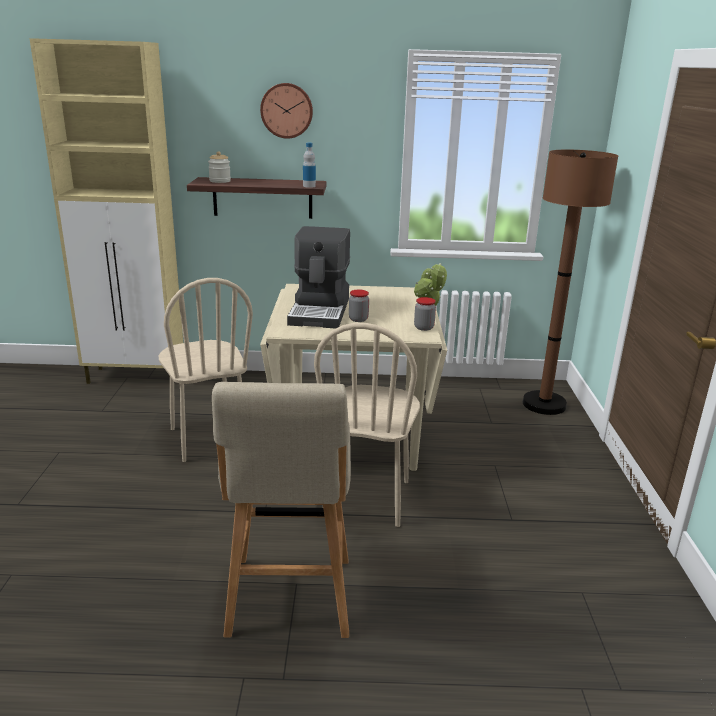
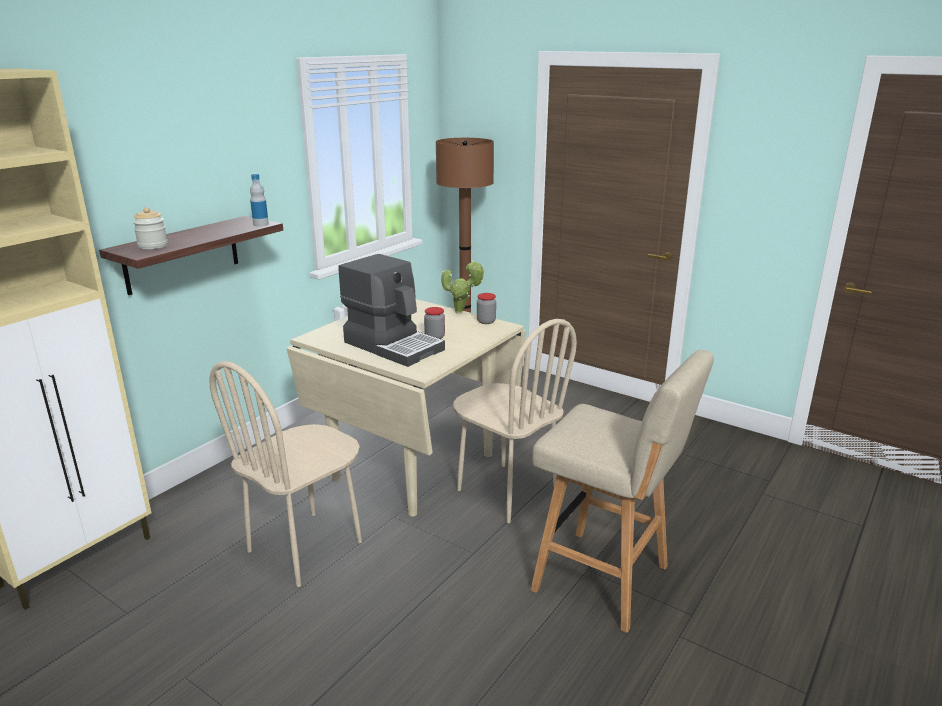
camera: 55 degrees left, 0 degrees up
(208, 438) = (305, 547): beige chair -> beige chair turned 120 degrees clockwise
(287, 110) = (194, 141): wall clock -> none

